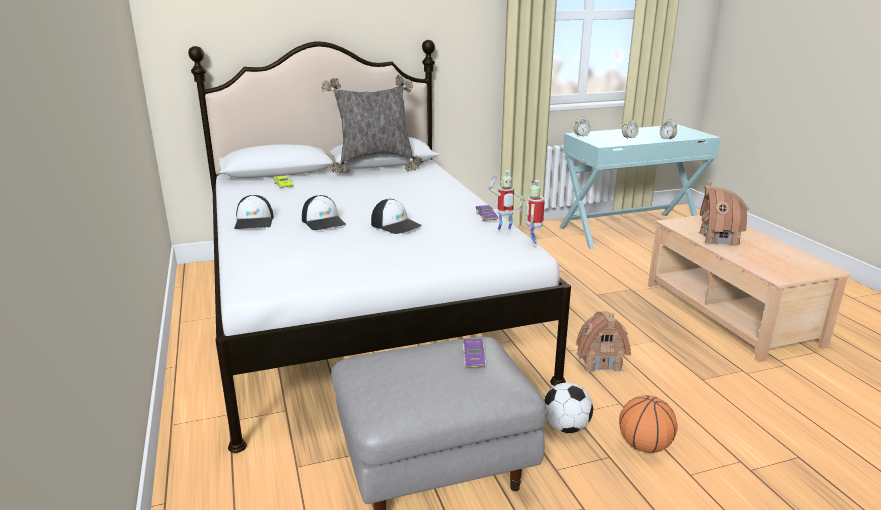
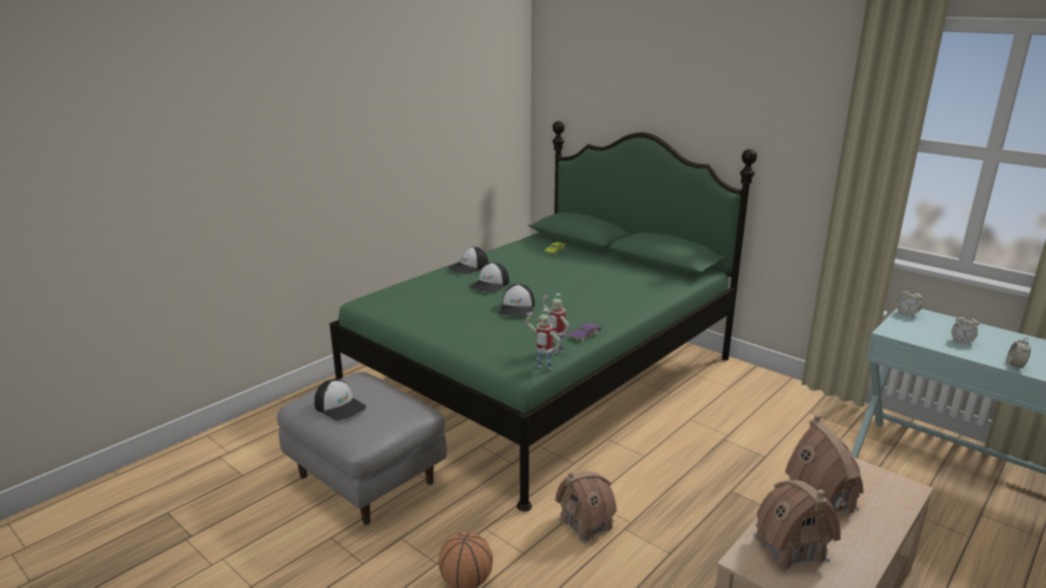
camera: 60 degrees right, 0 degrees up
(361, 311) = (543, 379): white bed -> green bed
(374, 170) = (641, 265): pillow -> none
(429, 385) = (340, 406): none -> cap
(474, 357) = (388, 412): purple toy car -> none
(532, 243) = (543, 368): toy robot -> toy robot turned 135 degrees counterclockwise
(565, 427) = (461, 529): football -> none
(768, 262) = (790, 548): none -> toy house

